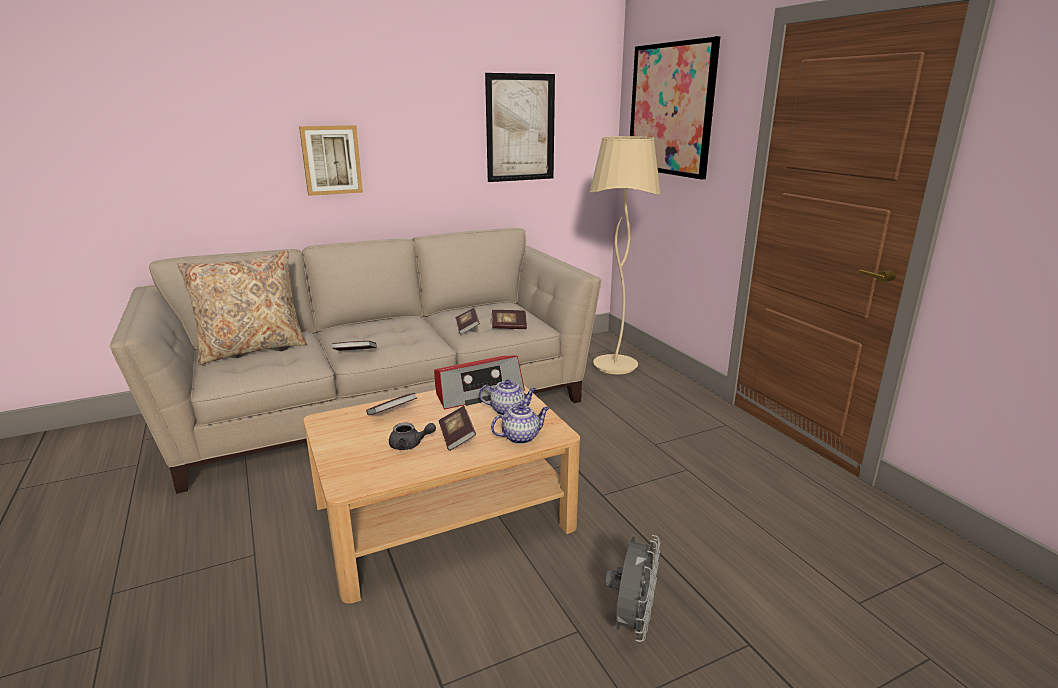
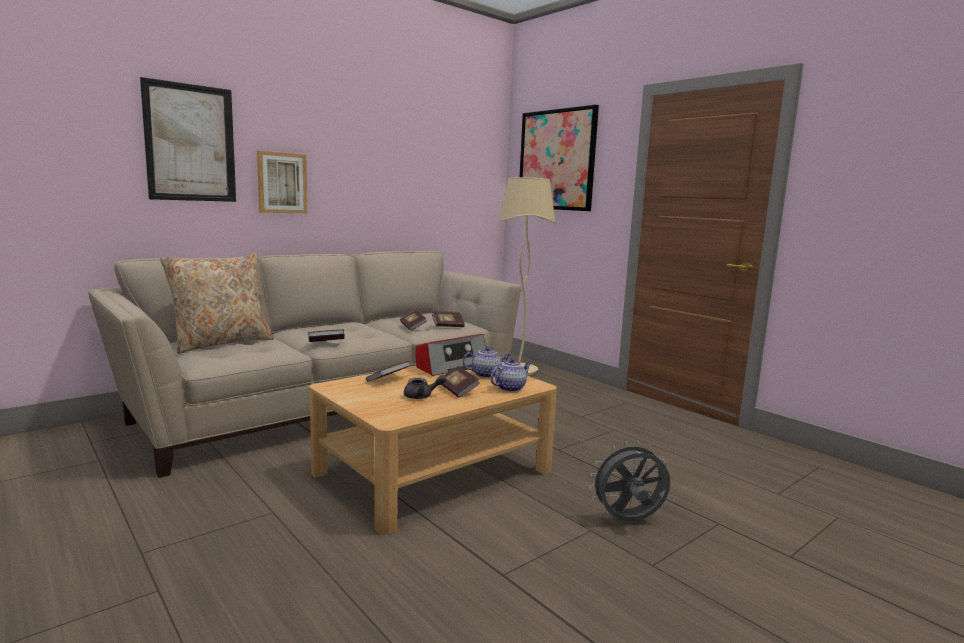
camera: 15 degrees left, 10 degrees down
(520, 128) = (434, 170): picture -> picture (190, 143)
(632, 623) = (628, 521): grey fan -> grey fan turned 105 degrees counterclockwise

